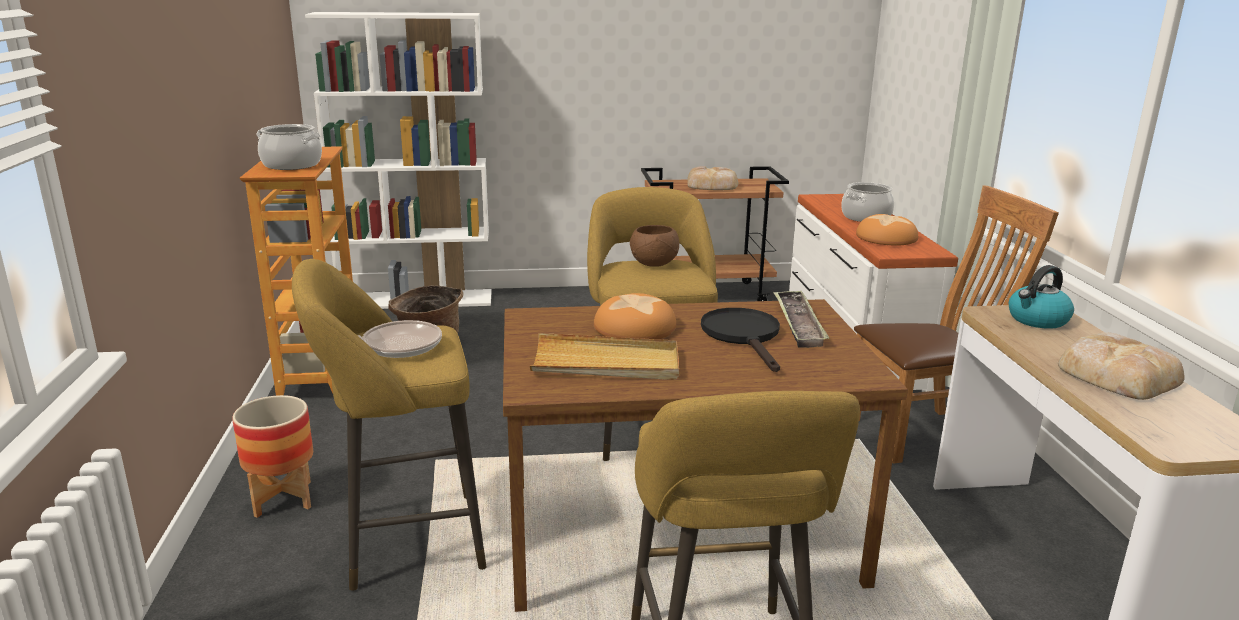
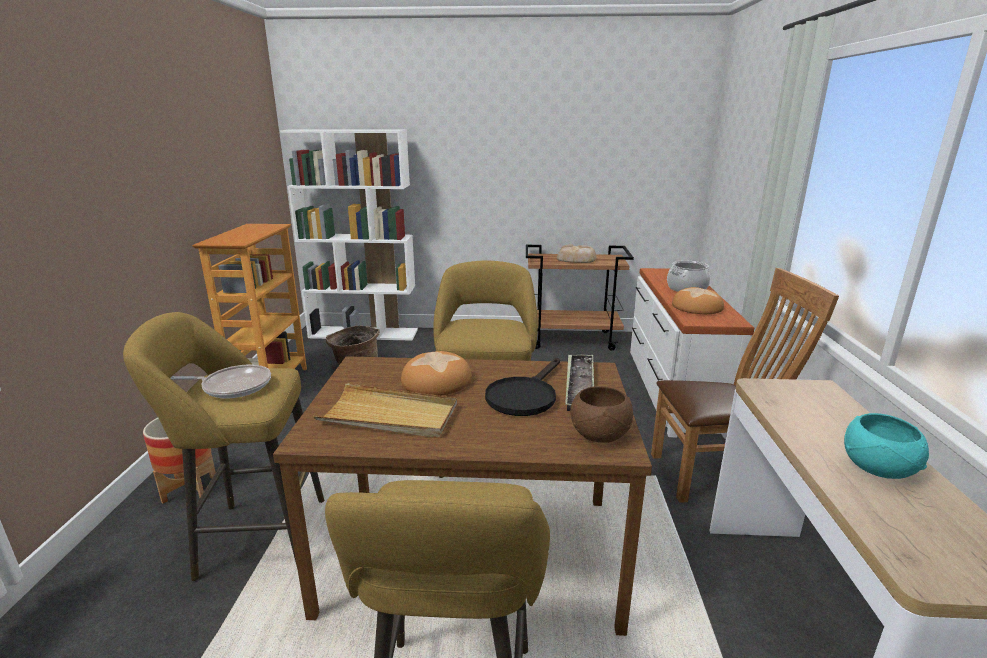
camera: 10 degrees right, 0 degrees up
(292, 165) = (239, 236): cooking pot -> none
(655, 263) = (488, 322): brown bowl -> brown bowl (600, 434)
(744, 336) = (524, 396): black frying pan -> black frying pan turned 150 degrees counterclockwise
(1037, 320) = (806, 397): kettle -> none
(1116, 374) = (876, 468): bread -> turquoise bowl

